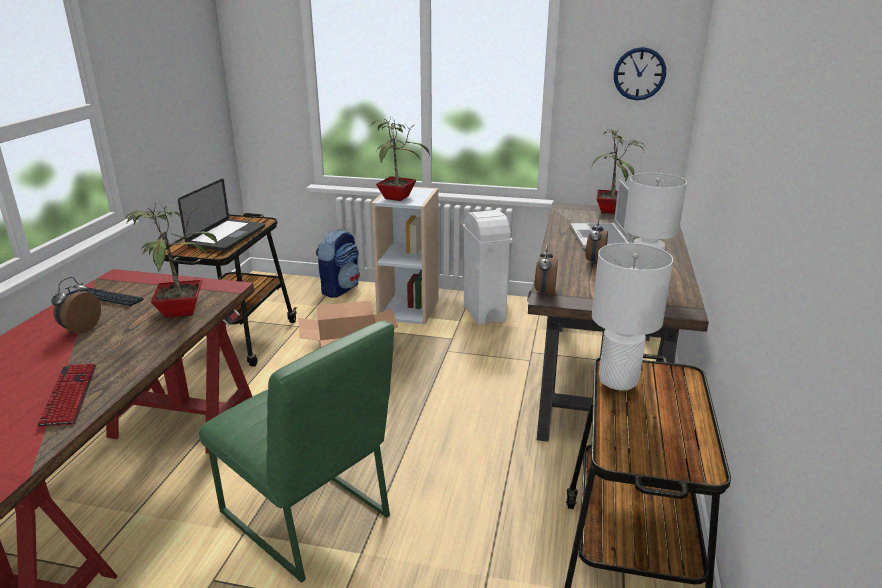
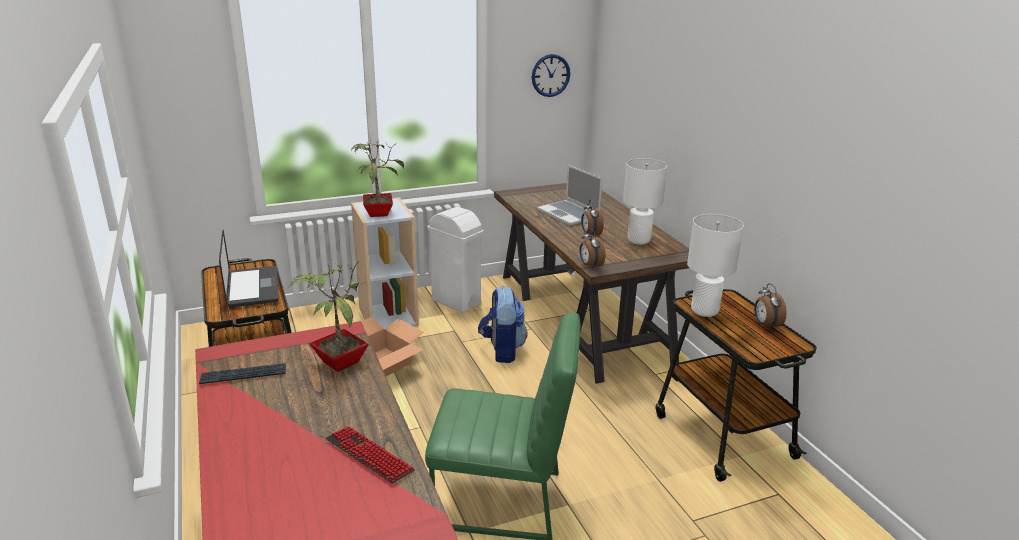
camera: 35 degrees left, 0 degrees up
(80, 329) = (273, 407): alarm clock -> alarm clock (765, 325)
(340, 289) = (301, 317): backpack -> backpack (502, 350)
(612, 211) = (547, 190): potted plant -> none

